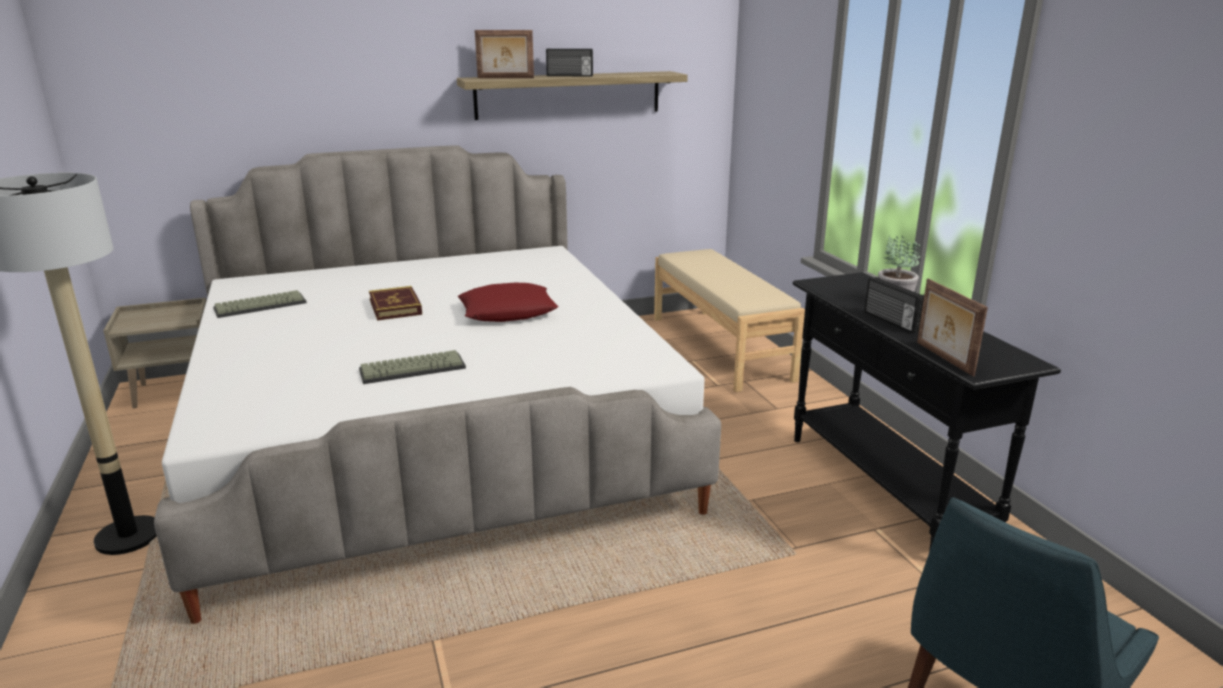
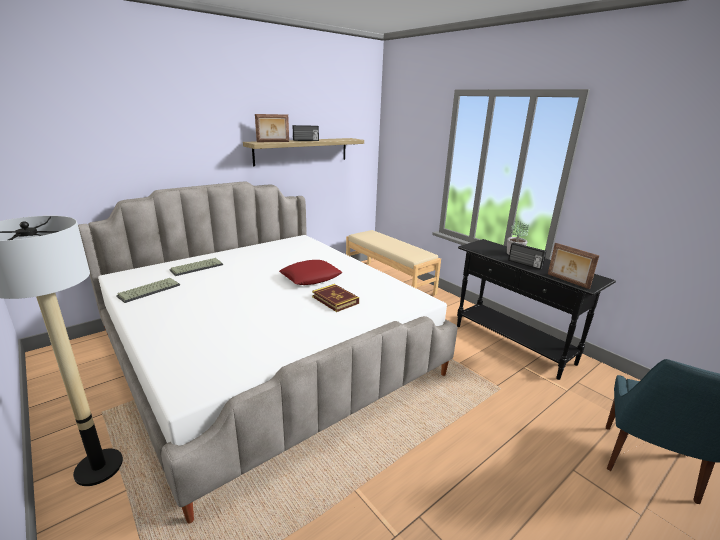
camera: 20 degrees left, 0 degrees up
(176, 391) = (74, 351): beige nightstand -> none
(395, 307) = (241, 282): book -> book (335, 300)
(413, 368) = (287, 321): keyboard -> keyboard (197, 267)

